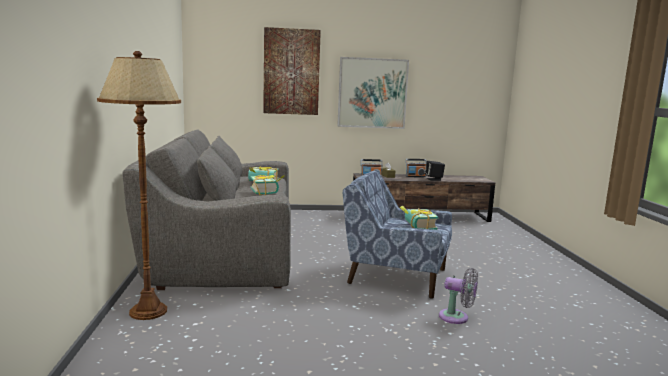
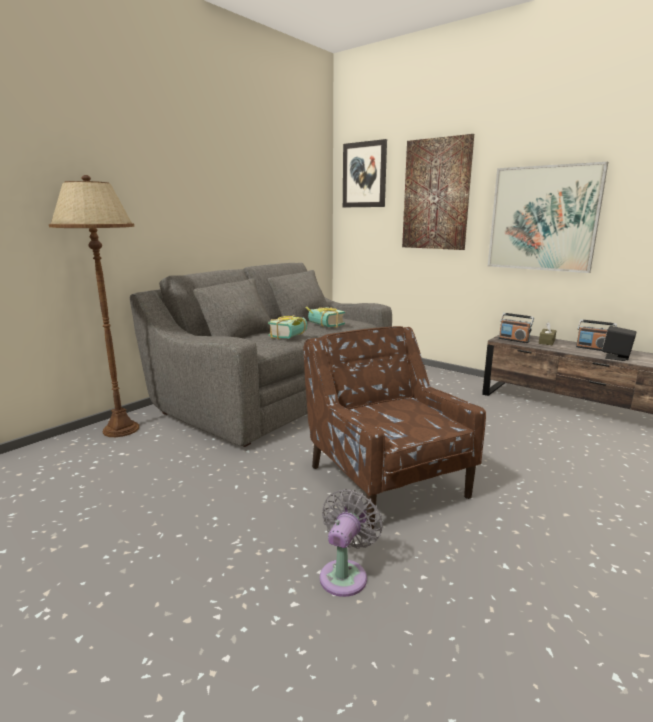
camera: 45 degrees right, 5 degrees up
(220, 50) = (364, 175): none -> picture
(395, 276) = (386, 480): blue armchair -> brown armchair
(416, 227) = (406, 419): book -> none
(456, 318) = (345, 574): grey fan -> grey fan turned 135 degrees counterclockwise

